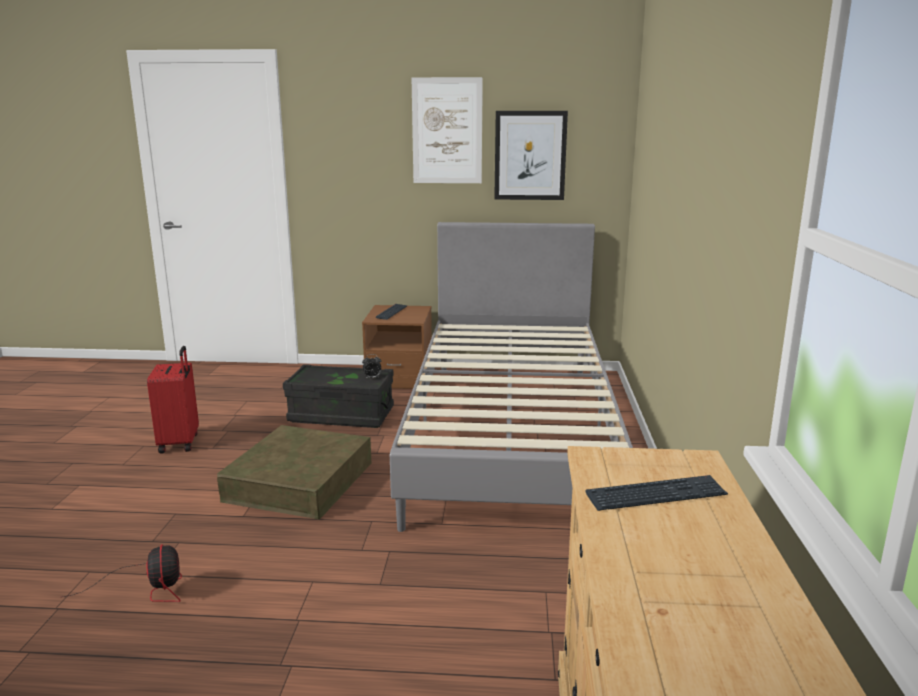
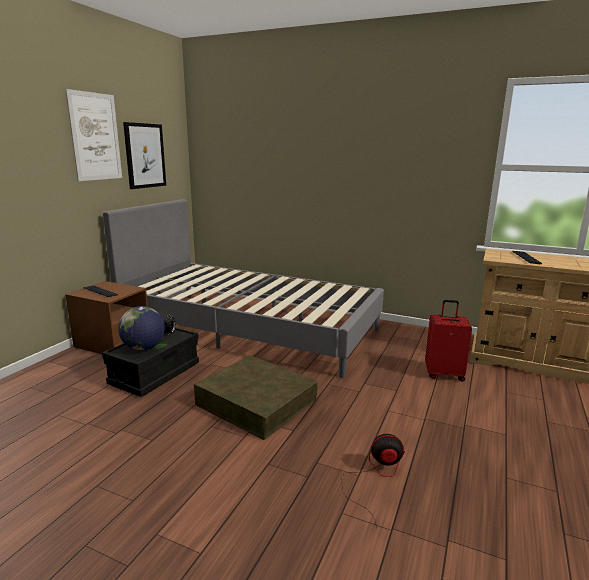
camera: 70 degrees left, 0 degrees up
(180, 443) = (119, 459): red suitcase -> red suitcase (444, 374)
(325, 377) = (144, 348): none -> globe

